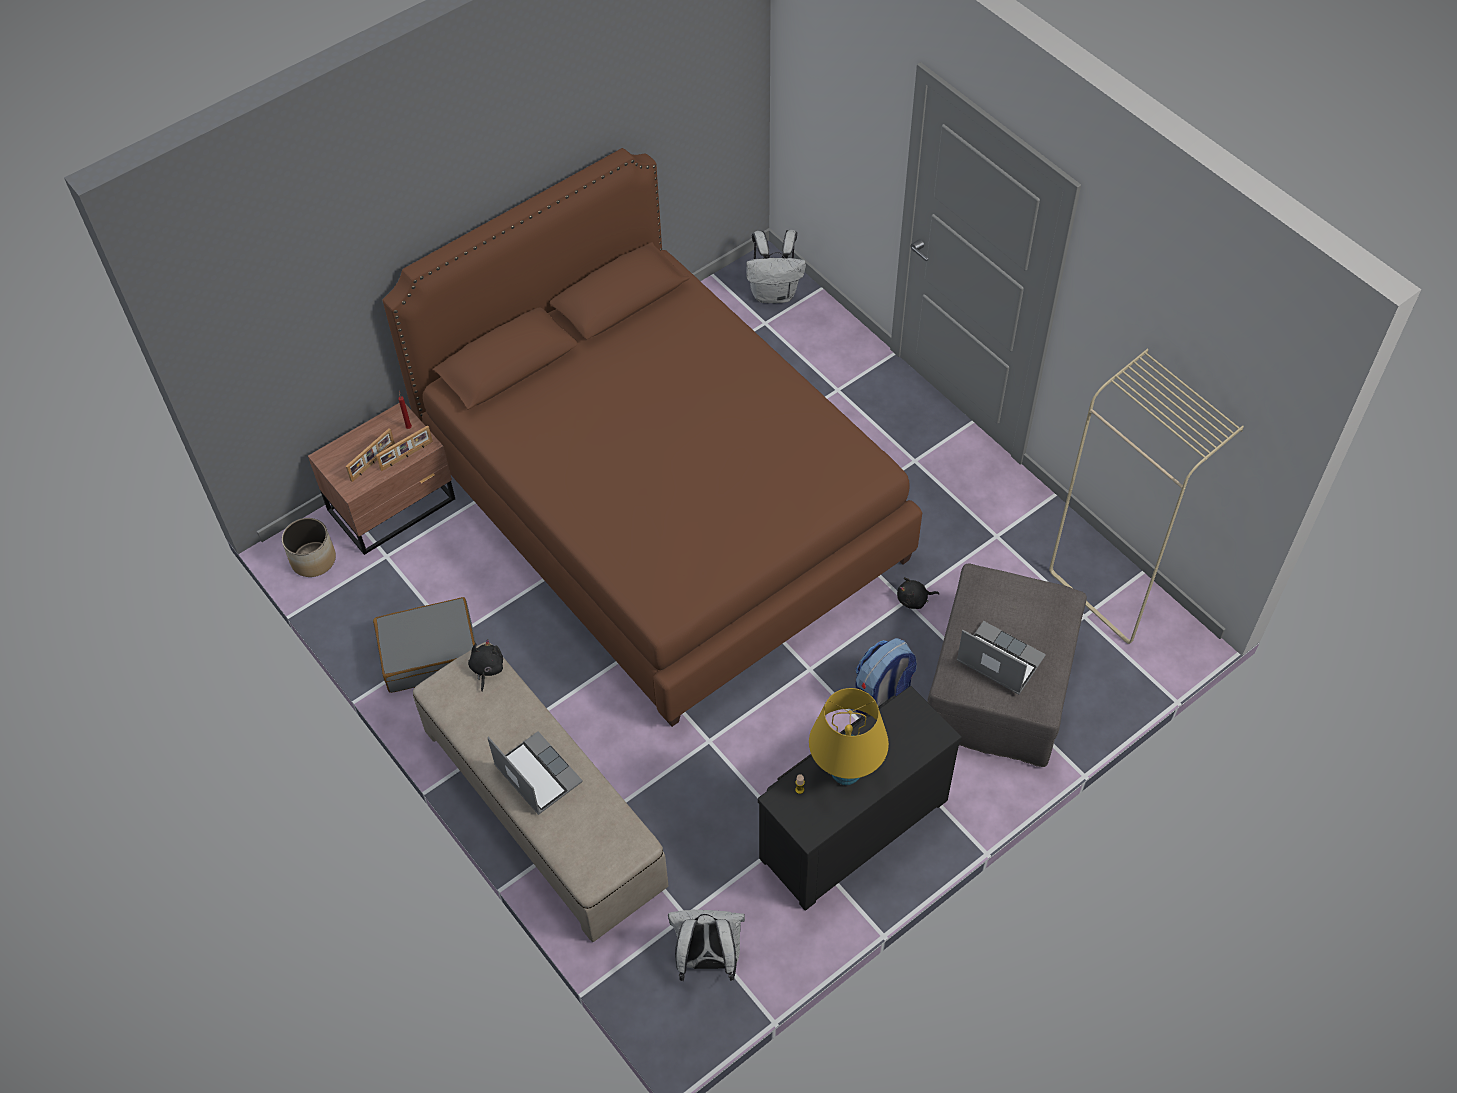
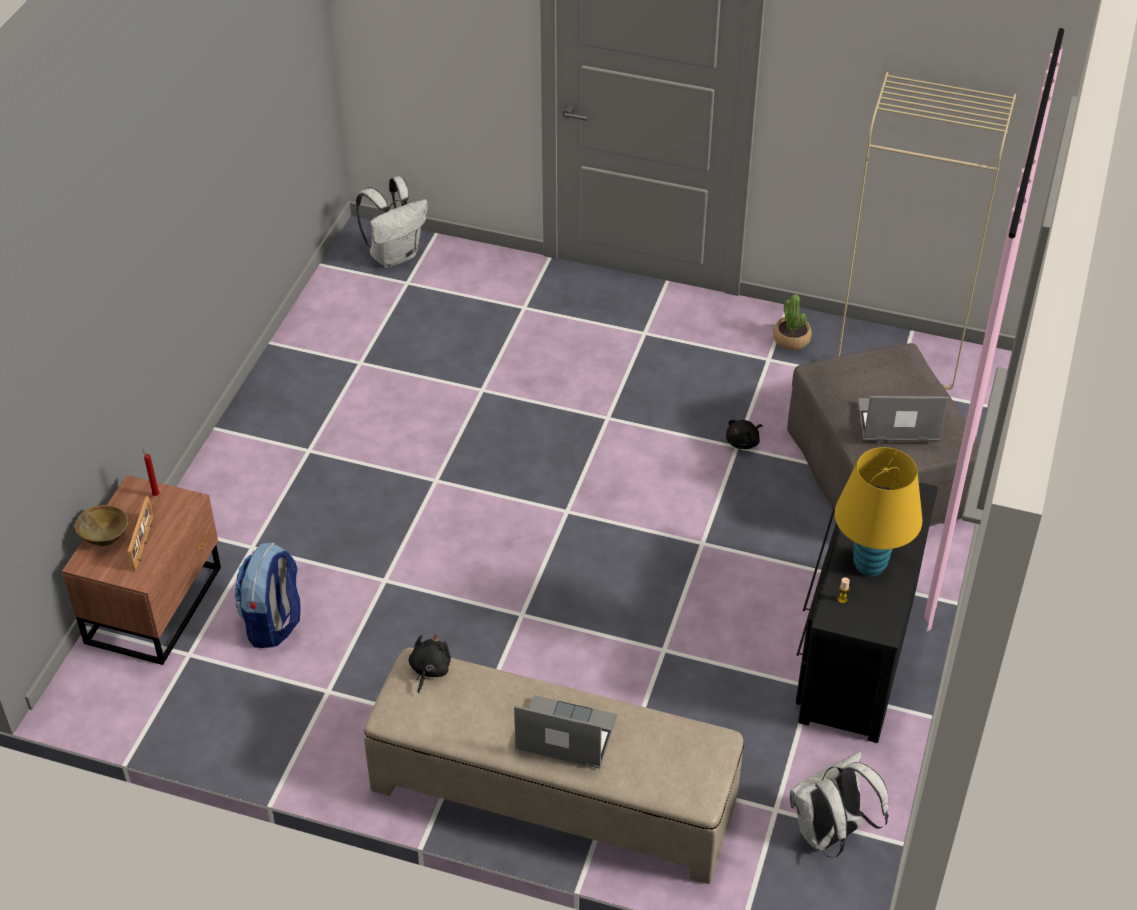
camera: 35 degrees left, 10 degrees down
(313, 559) = (107, 697): planter -> none
(352, 444) = (106, 538): none -> brown bowl
(407, 456) = (177, 521): picture frame -> none
(429, 653) = (314, 718): grey suitcase -> none
(487, 669) = (429, 670): black plush toy -> black plush toy turned 45 degrees clockwise
(662, 505) = (442, 475): brown bed -> none
(882, 697) = (787, 533): backpack -> backpack (273, 623)
(1031, 527) = (791, 339): none -> potted plant

